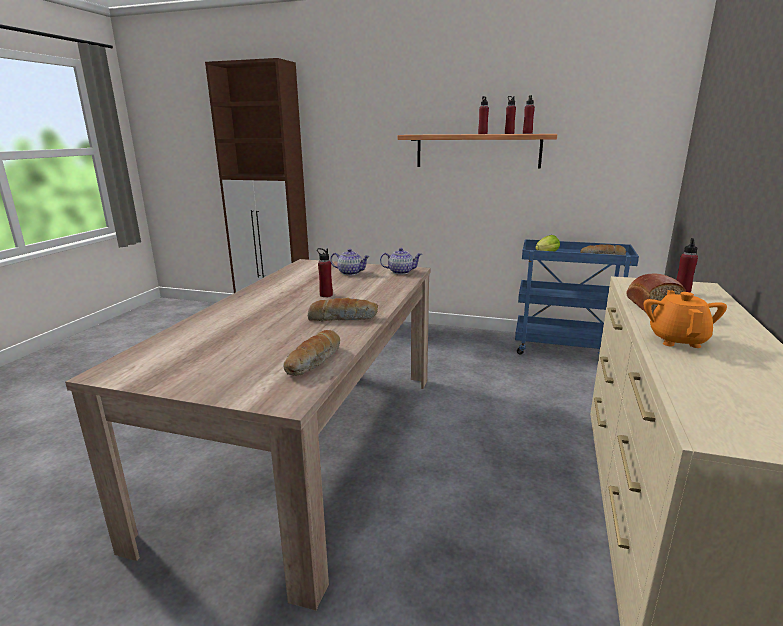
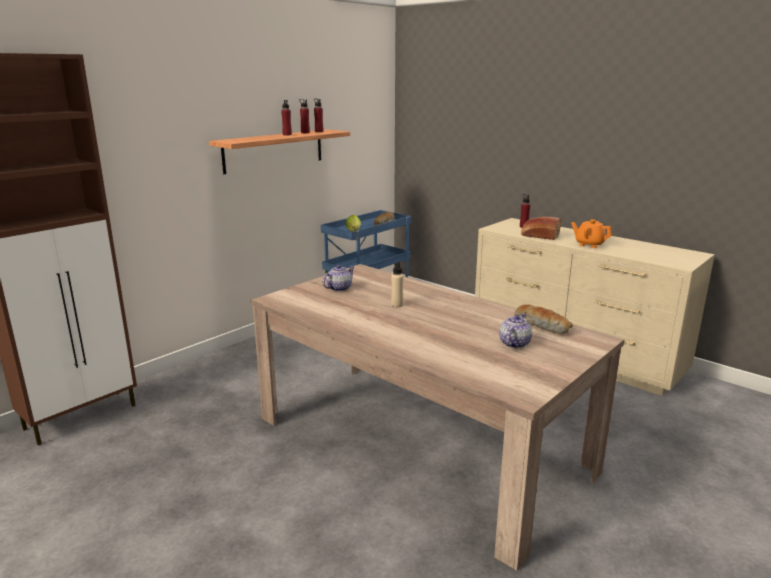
camera: 65 degrees left, 0 degrees up
(326, 295) = (397, 305): red bottle -> beige bottle
(343, 318) = (461, 307): bread -> none
(400, 272) = (360, 273): teapot -> teapot (514, 344)

